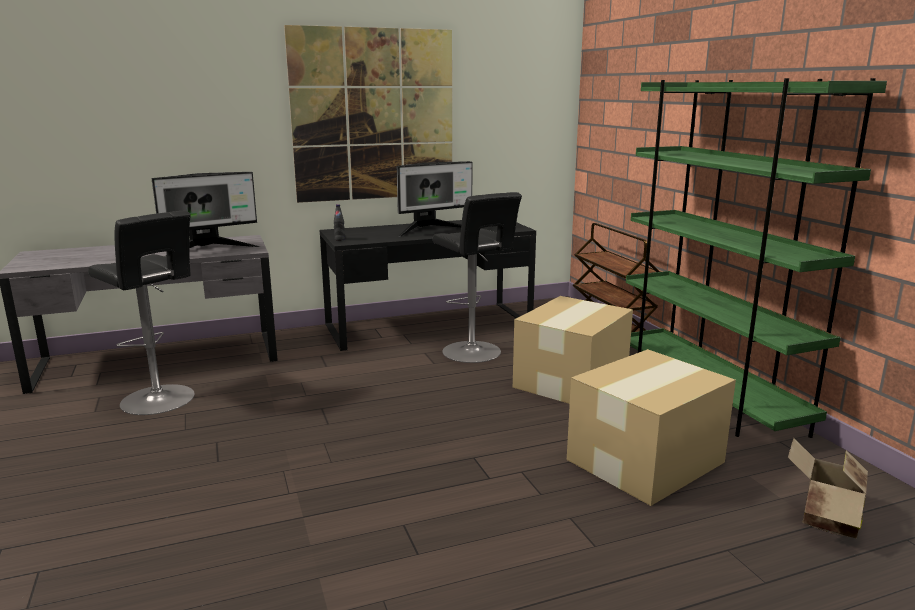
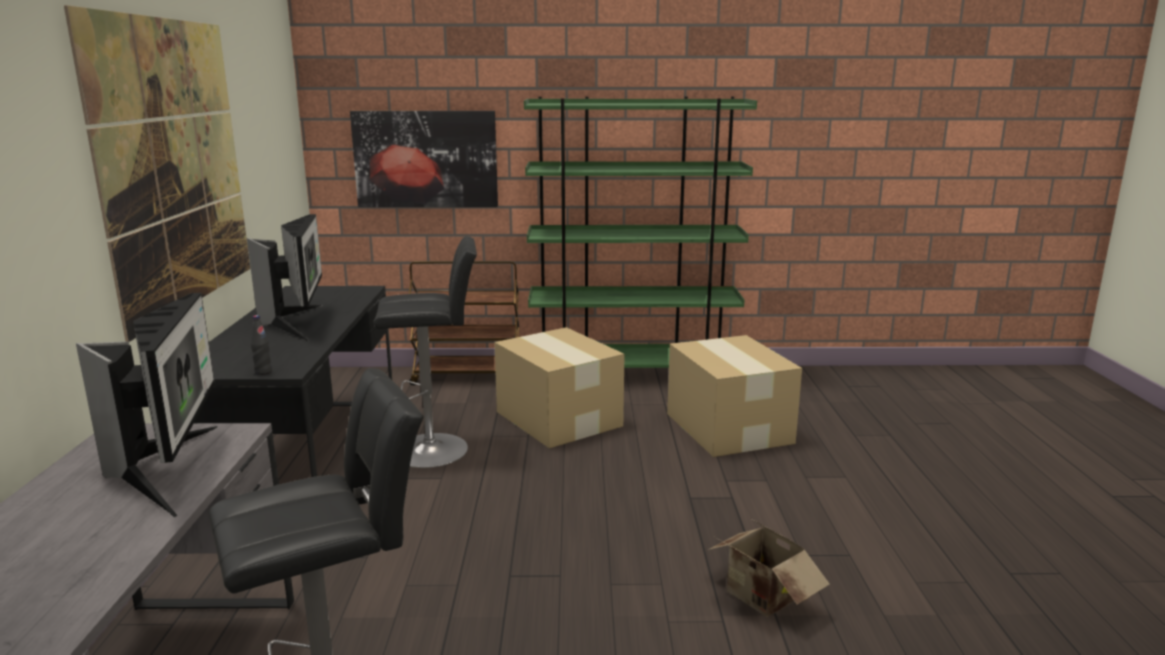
camera: 70 degrees left, 0 degrees up
(630, 137) = (426, 159): none -> picture
(824, 519) = (823, 398): cardboard box -> cardboard box (760, 599)

